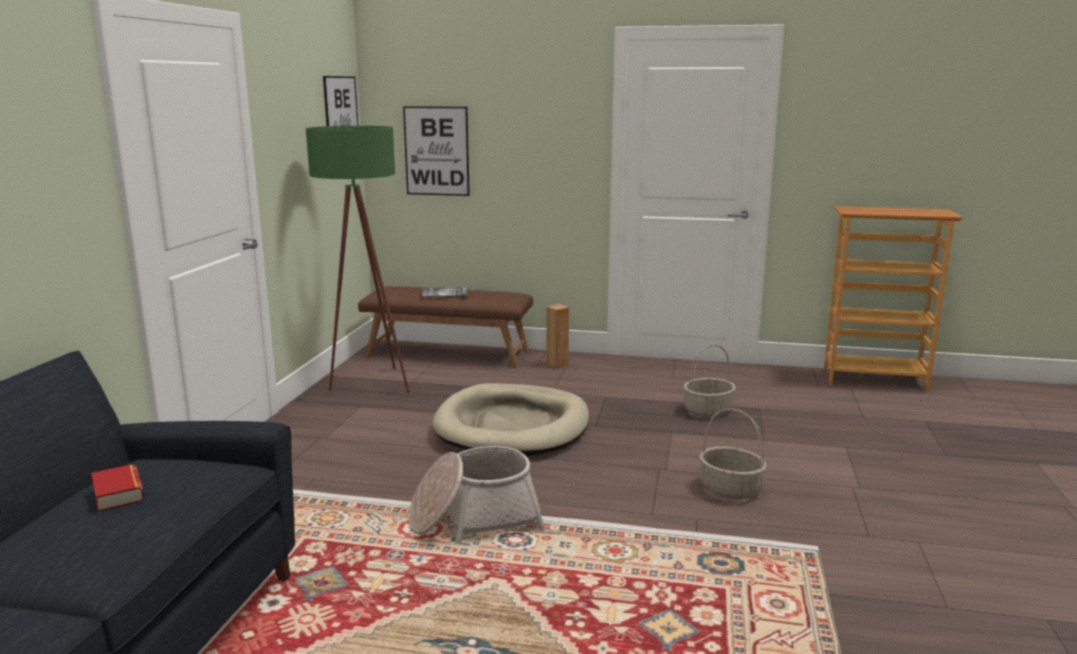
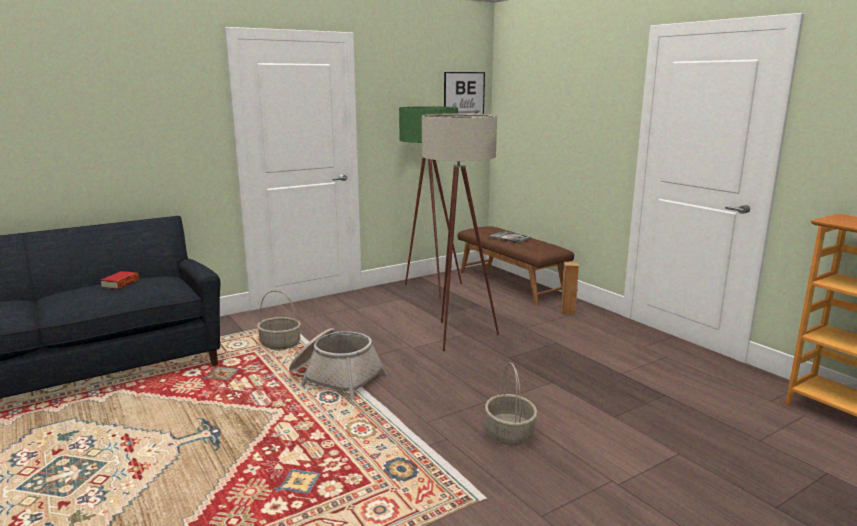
camera: 45 degrees right, 0 degrees up
(436, 151) = (528, 129): picture -> none
(512, 427) = (457, 339): beige dog bed -> beige floor lamp
(707, 411) = (614, 380): basket -> basket (279, 344)

